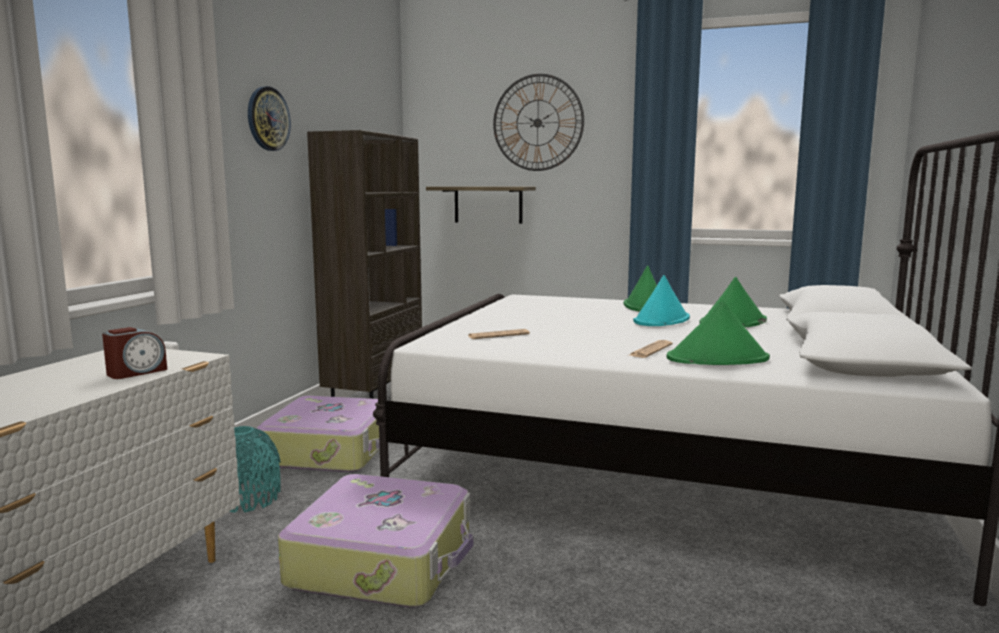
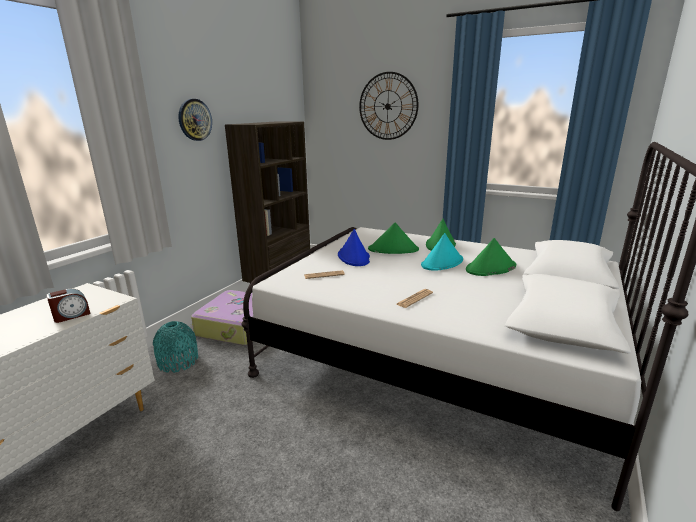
camera: 10 degrees right, 10 degrees up
(384, 560) = (236, 420): suitcase -> none
(488, 204) = (356, 161): shelf -> none
(528, 319) = (354, 257): none -> blue hat
(718, 359) = (455, 313): green hat -> green hat (393, 249)

